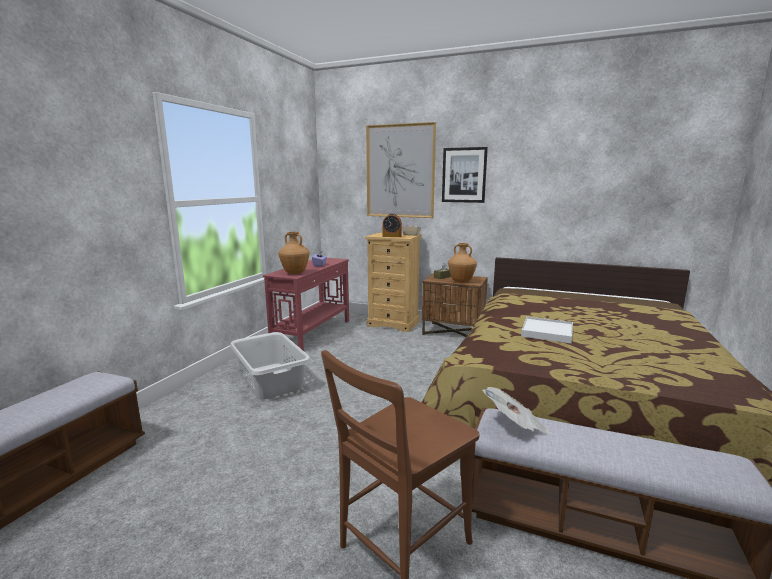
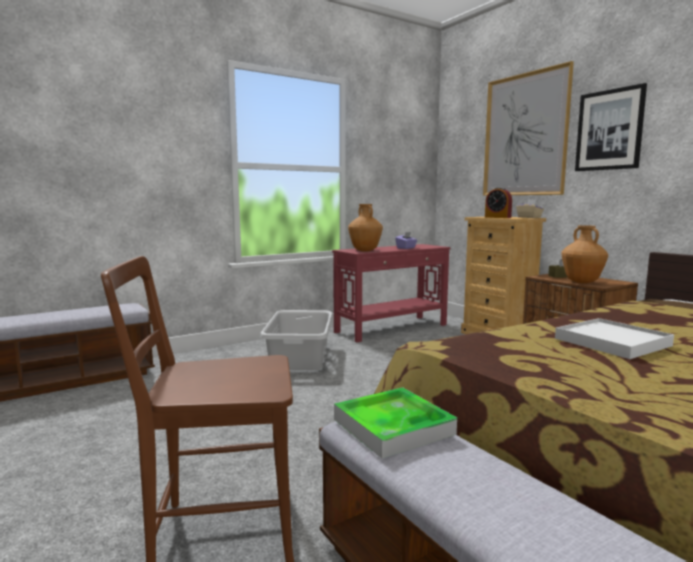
camera: 35 degrees right, 5 degrees down
(514, 425) = (393, 426): newspaper -> tray

